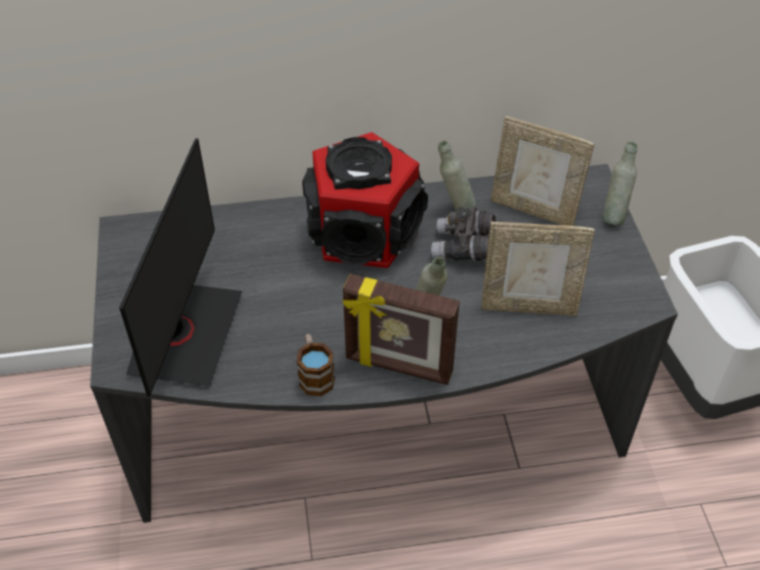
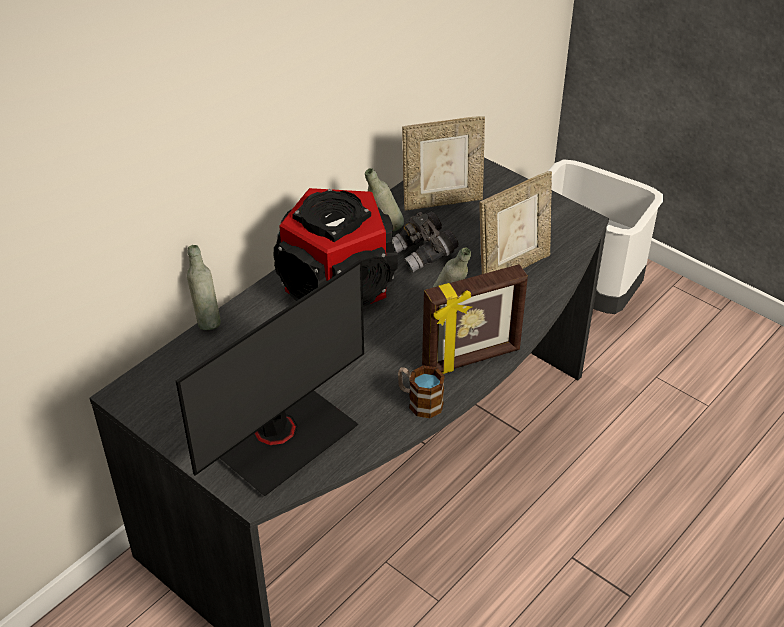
camera: 40 degrees left, 5 degrees down
(184, 334) = (282, 437): monitor -> monitor turned 75 degrees clockwise
(613, 216) = (500, 176): grey bottle -> grey bottle (207, 321)

